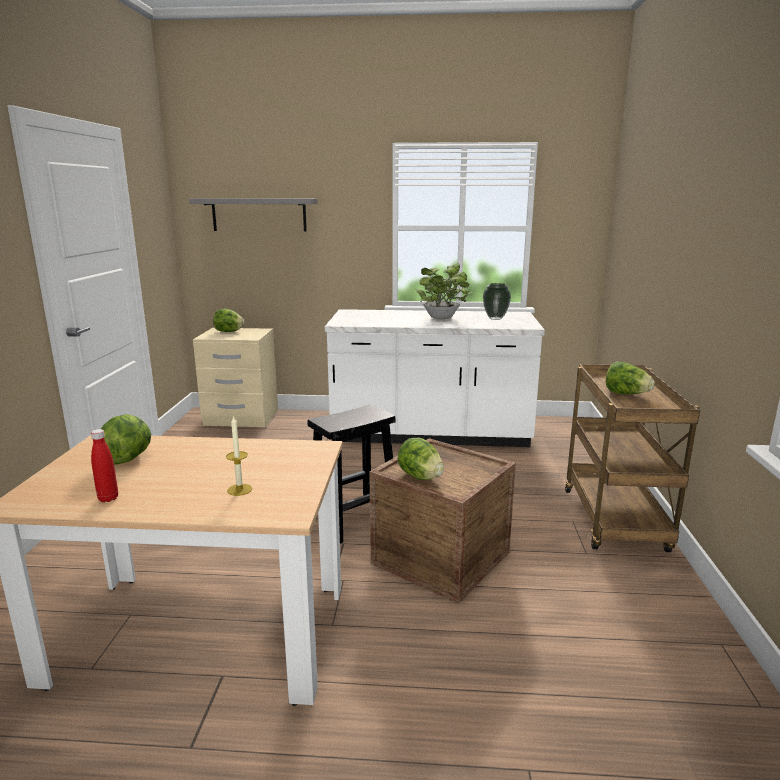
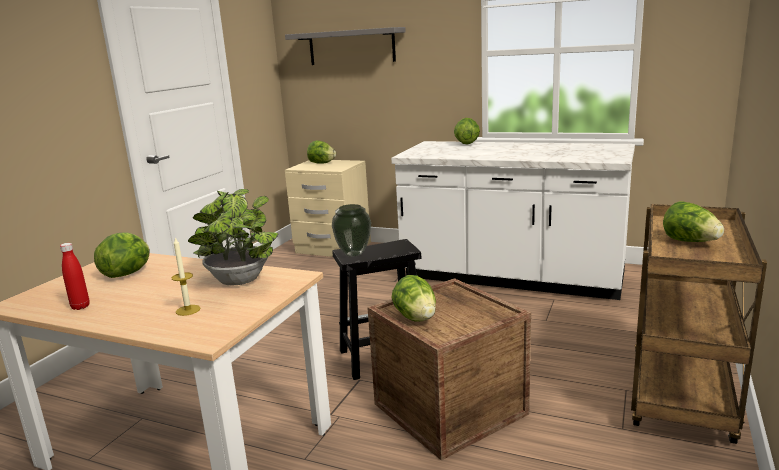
camera: 20 degrees right, 0 degrees up
(384, 312) = (466, 144): none -> lettuce
(443, 318) = (522, 150): potted plant -> potted plant (239, 282)
(496, 318) = (583, 151): vase -> vase (354, 254)

